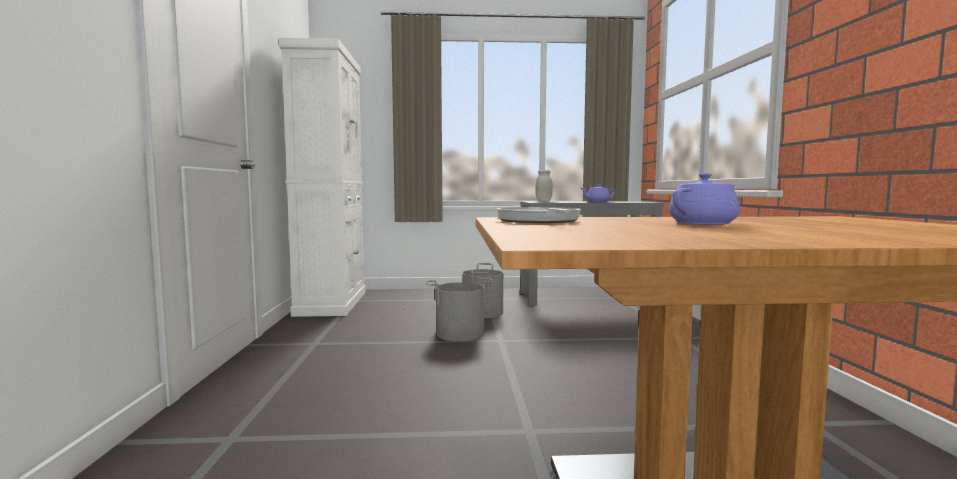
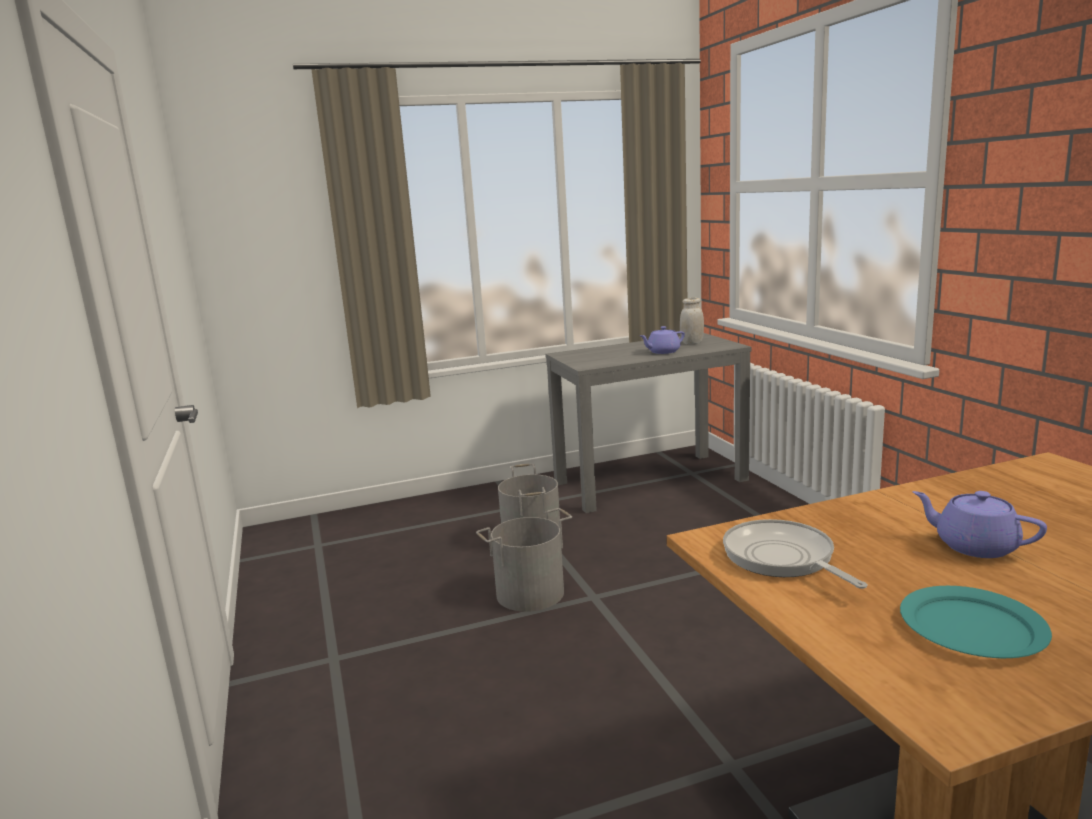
camera: 15 degrees left, 10 degrees up
(332, 303) = (289, 557): white cabinet -> none
(543, 201) = (584, 354): white jar -> white jar (692, 343)
(639, 232) = (971, 627): none -> turquoise plate
(704, 224) = (974, 546): purple teapot -> purple teapot turned 90 degrees counterclockwise

